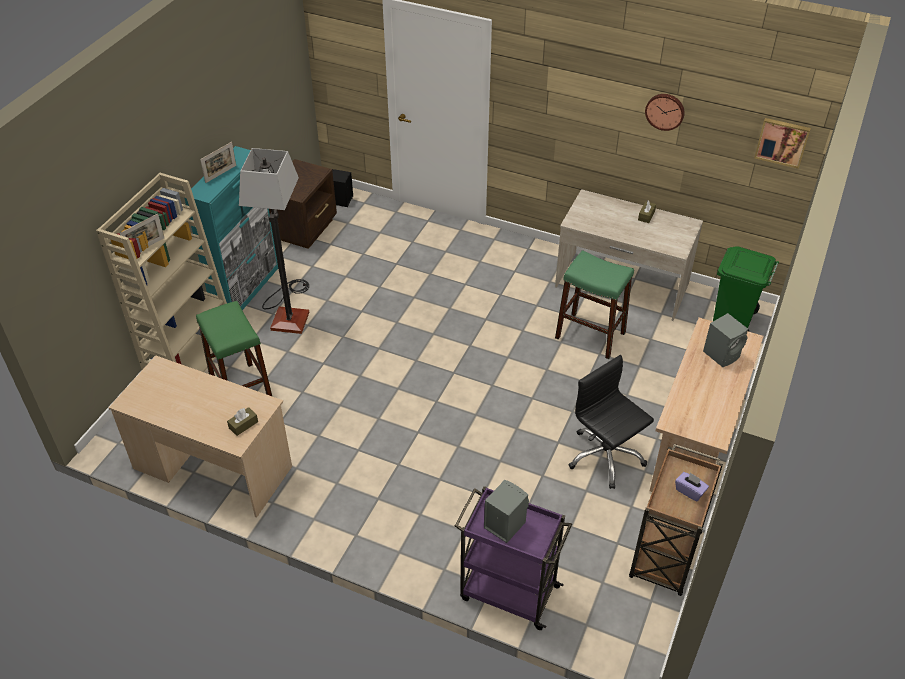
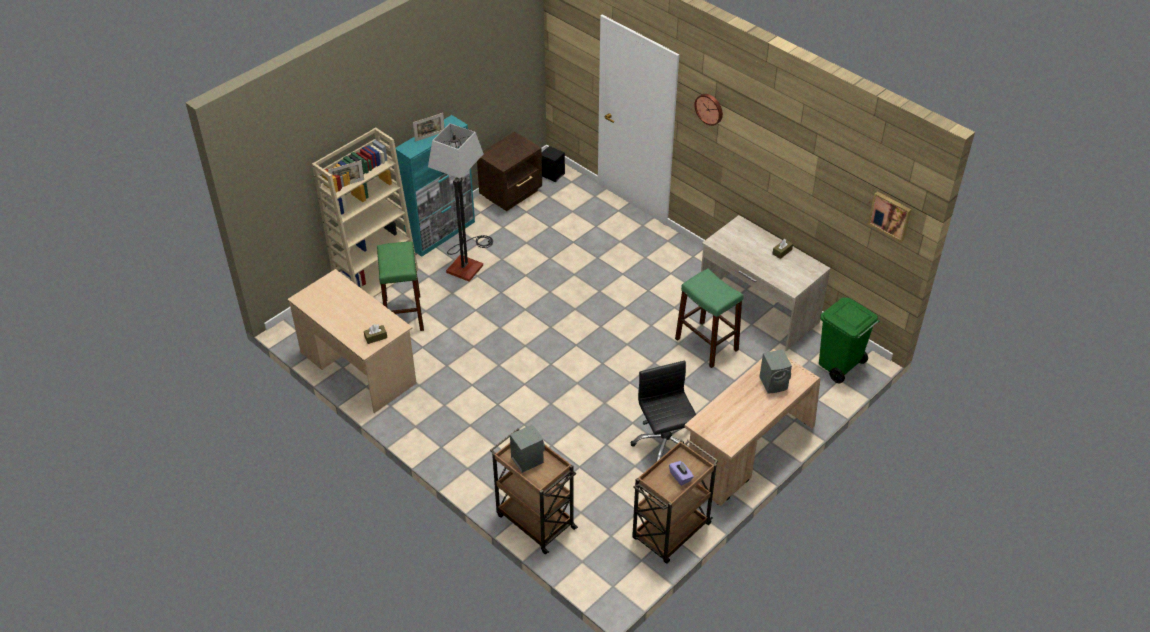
camera: 20 degrees right, 0 degrees up
(508, 592) = (534, 520): purple cart -> brown cart
(665, 111) = (803, 165): wall clock -> wall clock (709, 108)

